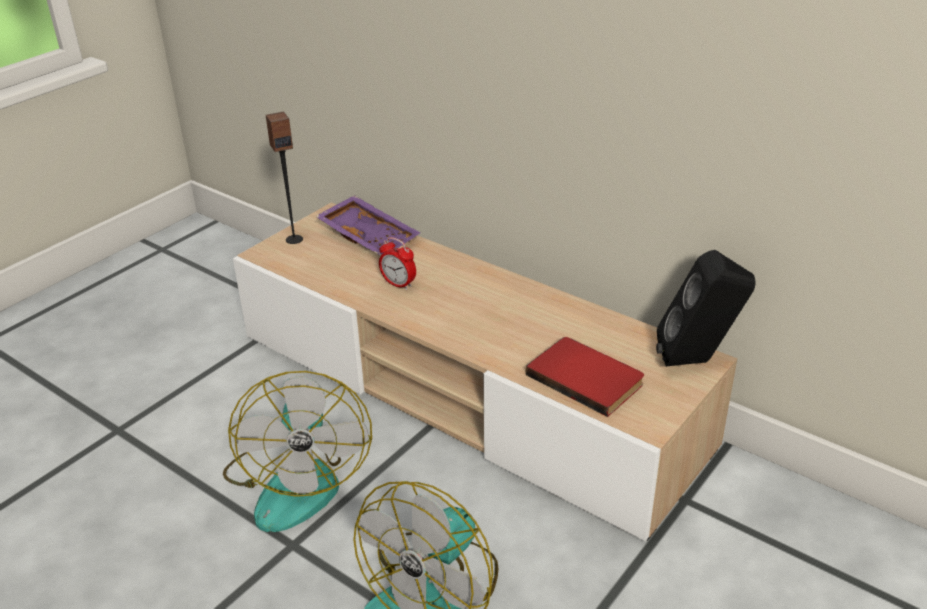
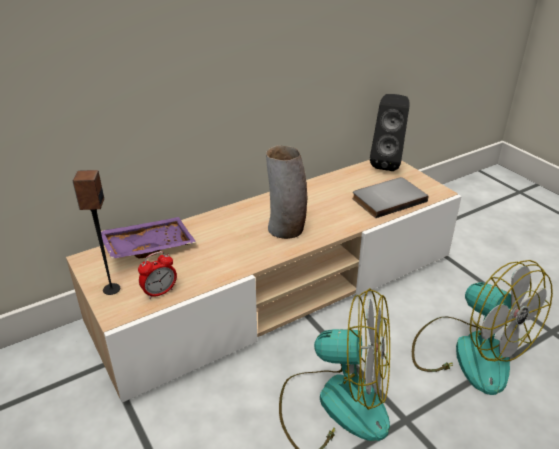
camera: 70 degrees left, 0 degrees up
(398, 284) = (233, 246): alarm clock -> alarm clock (160, 292)
(452, 311) = (286, 229): none -> vase
(587, 377) = (387, 199): red book -> grey book

